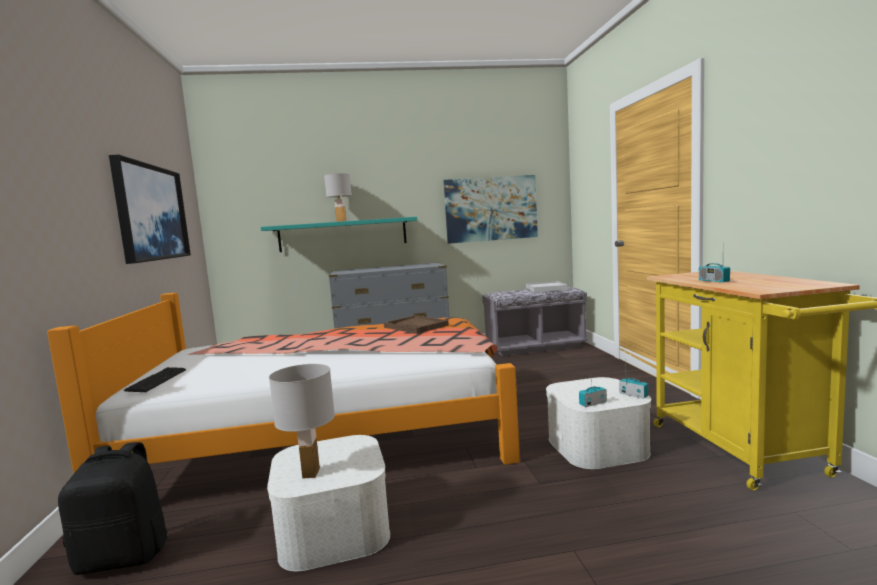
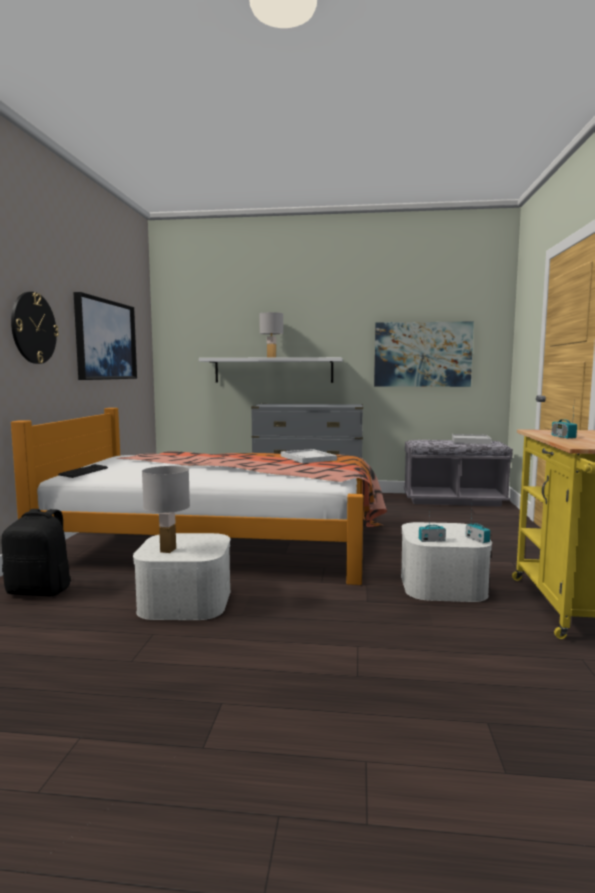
camera: 15 degrees right, 0 degrees up
(63, 201) = (33, 328): none -> wall clock
(343, 234) = (273, 370): turquoise shelf -> white shelf
(416, 326) = (308, 458): brown tray -> white tray

